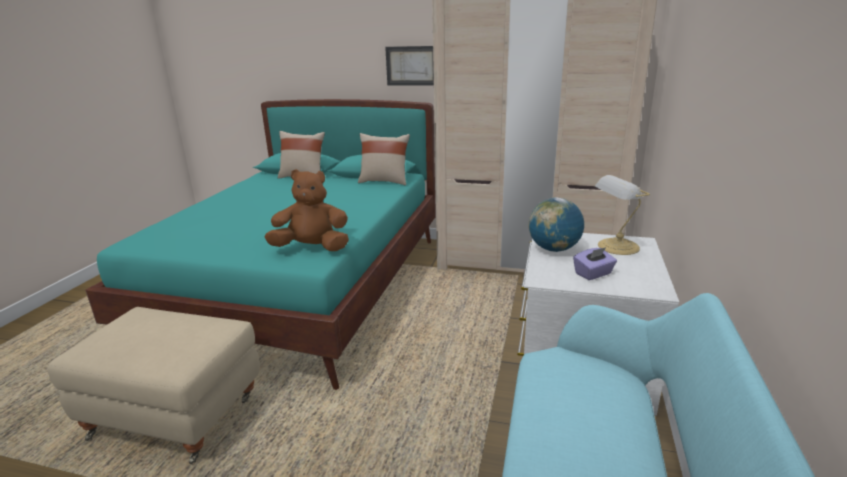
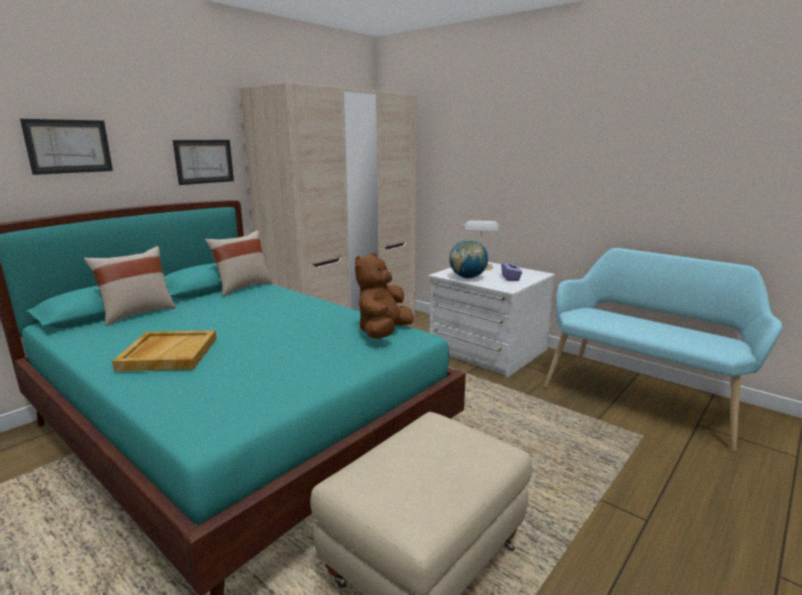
camera: 65 degrees left, 5 degrees down
(235, 203) = (168, 353): none -> beige tray
(315, 52) = (69, 146): none -> picture

